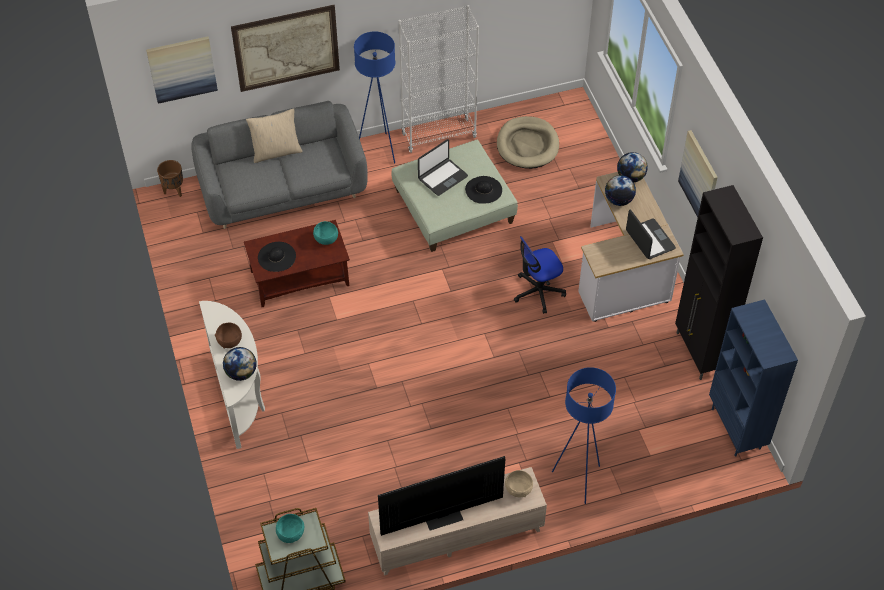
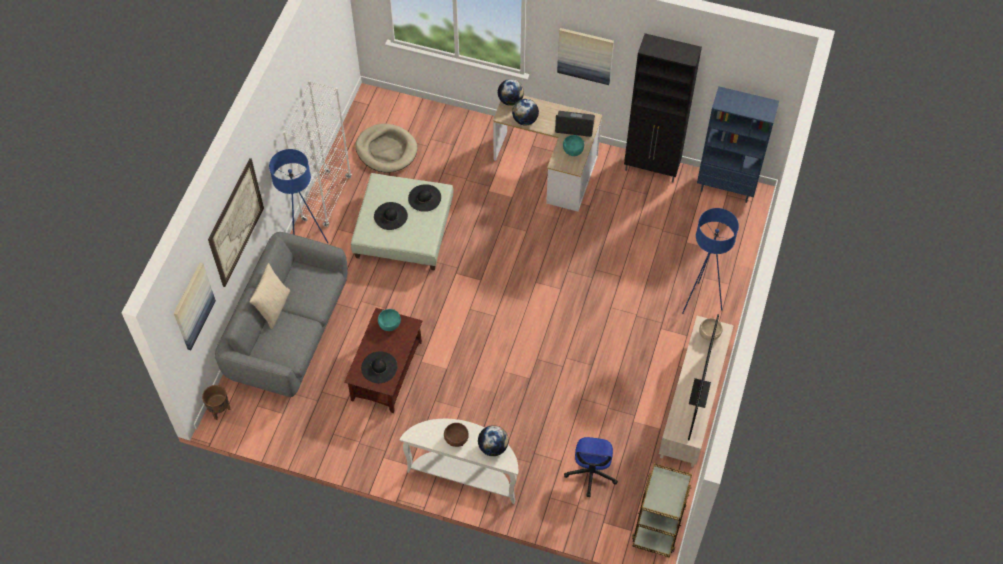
camera: 55 degrees left, 5 degrees up
(290, 534) = (662, 493): turquoise bowl -> turquoise bowl (573, 151)
(442, 177) = (390, 216): laptop -> black hat
(538, 292) = (526, 227): office chair -> office chair (591, 473)

